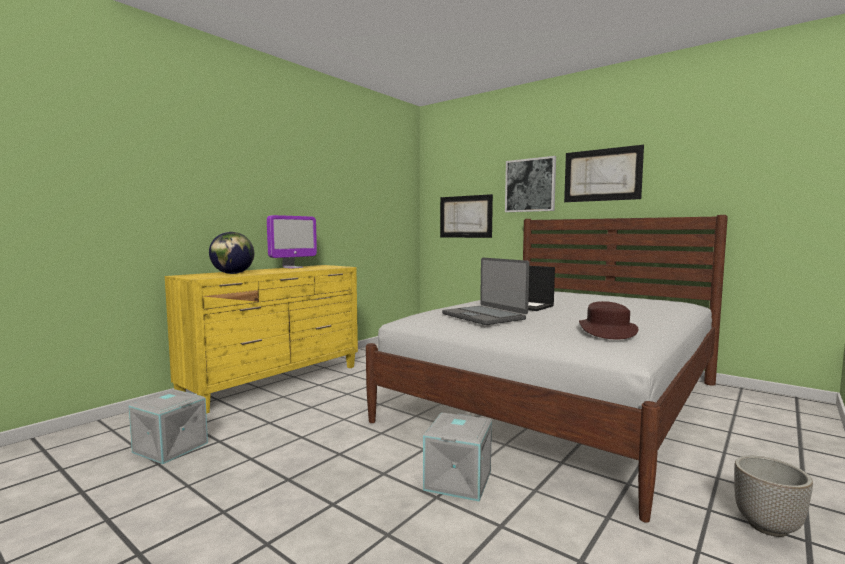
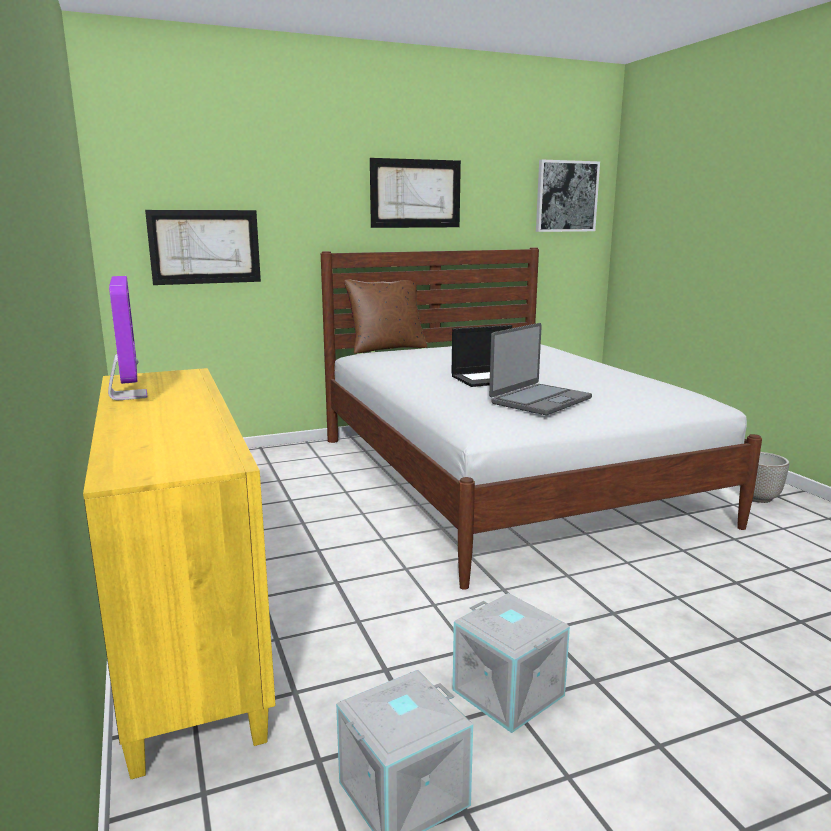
camera: 60 degrees left, 10 degrees up
(232, 273) = (171, 438): globe -> none
(459, 481) = (651, 577): grey storage box -> grey storage box (510, 692)
(484, 316) = (539, 400): laptop -> laptop turned 45 degrees counterclockwise
(530, 185) = (319, 200): picture -> picture (566, 196)
(561, 290) = (386, 348): none -> brown pillow
(607, 331) = (649, 386): brown hat -> none

